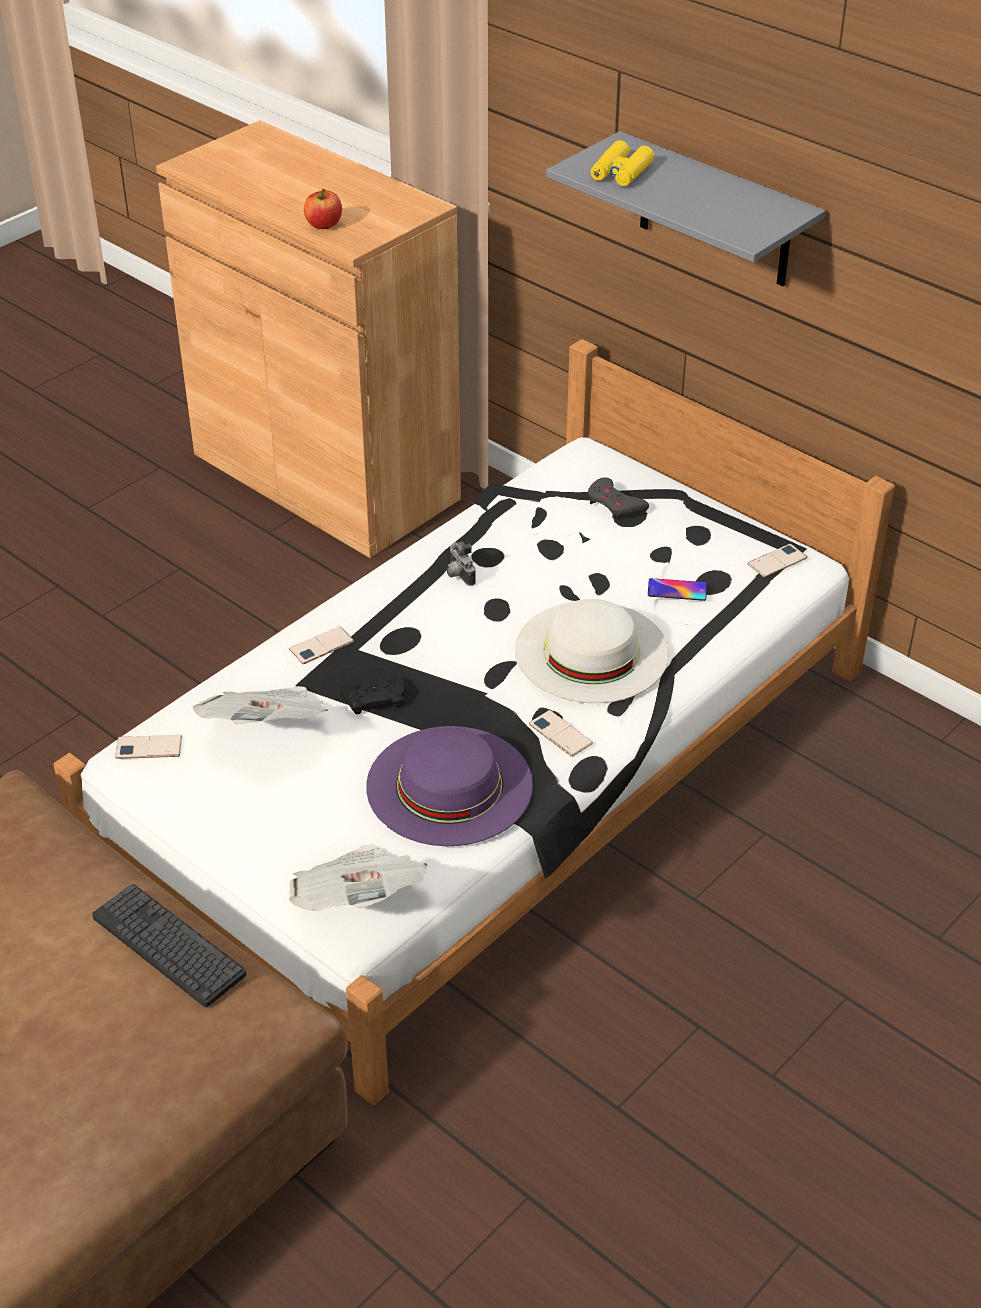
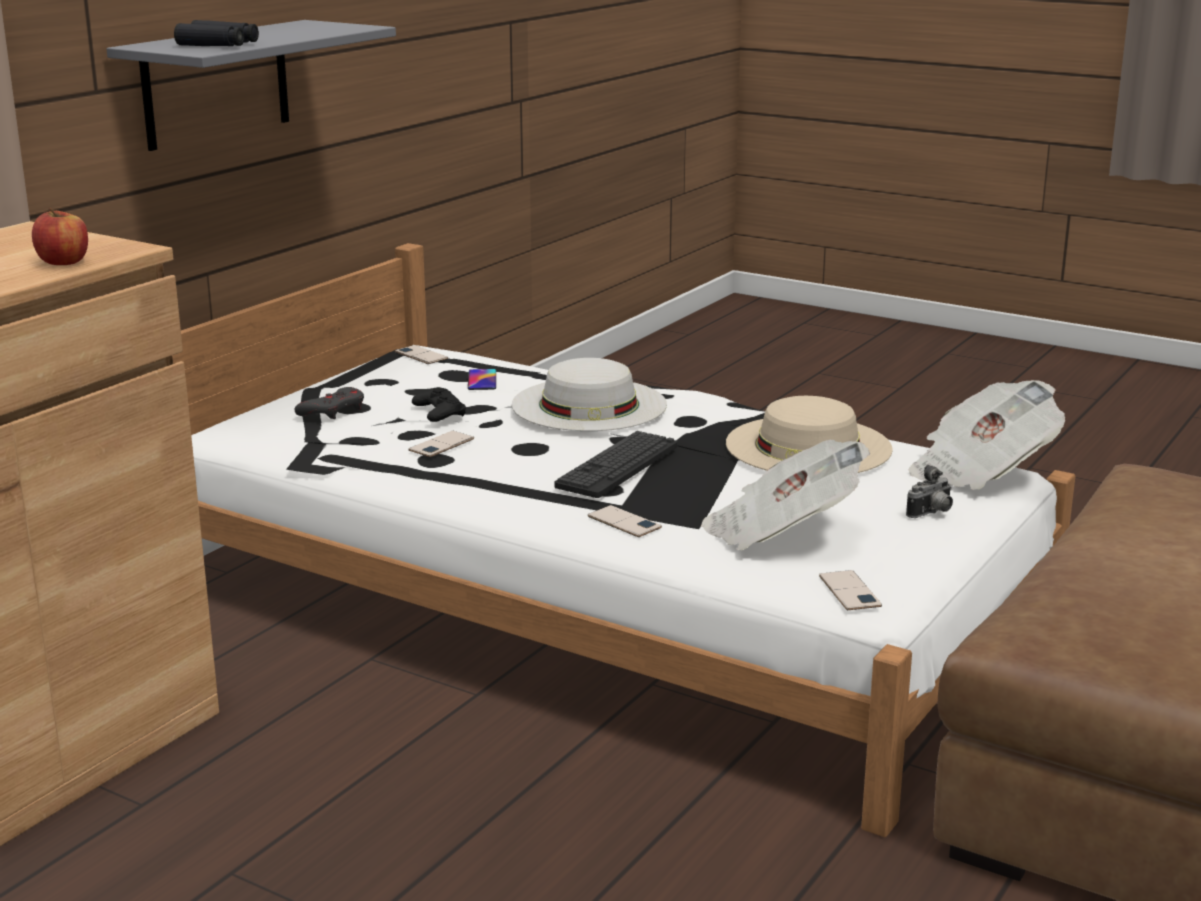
camera: 100 degrees left, 20 degrees down
(168, 945) = (1131, 514): keyboard -> keyboard (617, 466)
(374, 699) = (700, 489): black game controller -> black game controller (439, 412)
(449, 785) = (808, 446): purple hat -> beige hat
(458, 575) = (475, 468): camera -> camera (932, 513)
(560, 734) = (711, 412): phone -> phone (441, 445)
(621, 172) = (218, 44): yellow binoculars -> black binoculars

